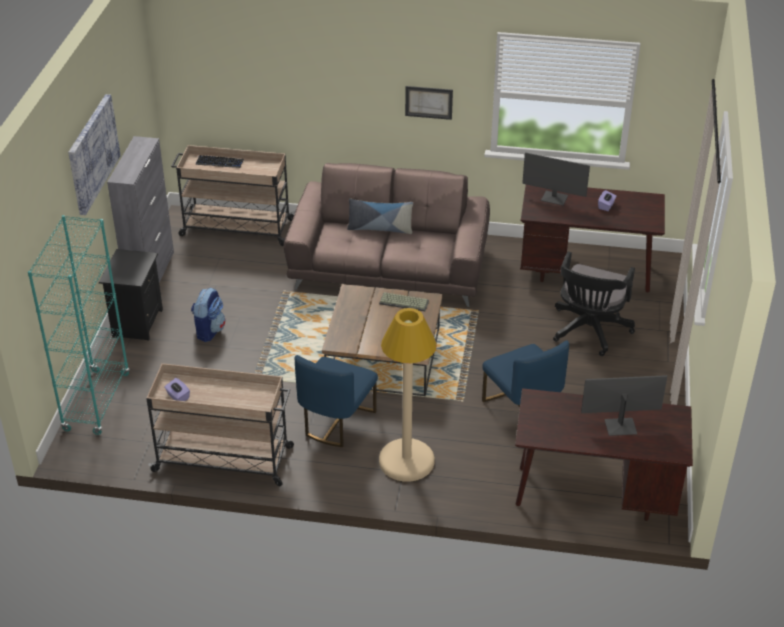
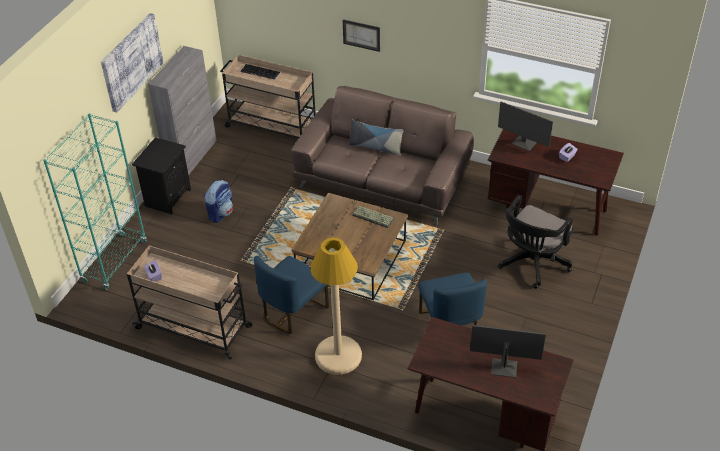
camera: 15 degrees right, 5 degrees up
(428, 102) = (429, 46): picture -> picture (361, 35)

